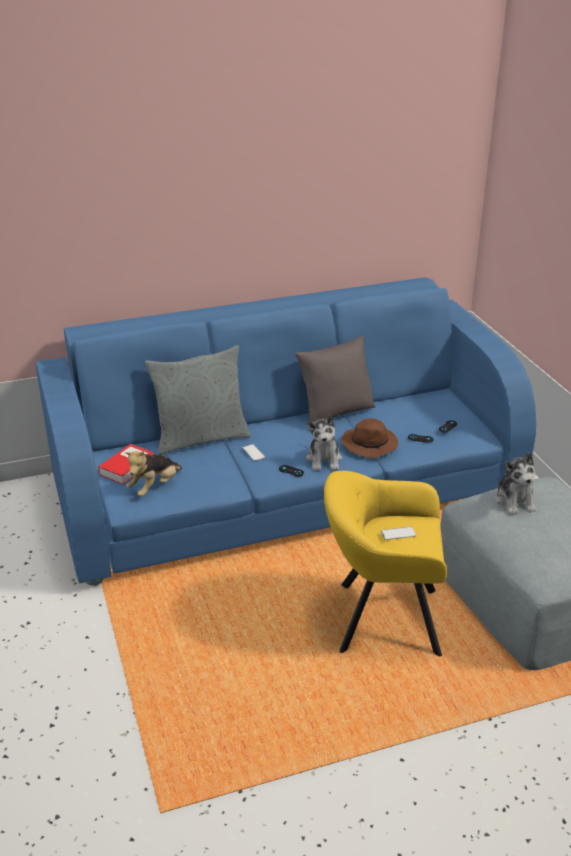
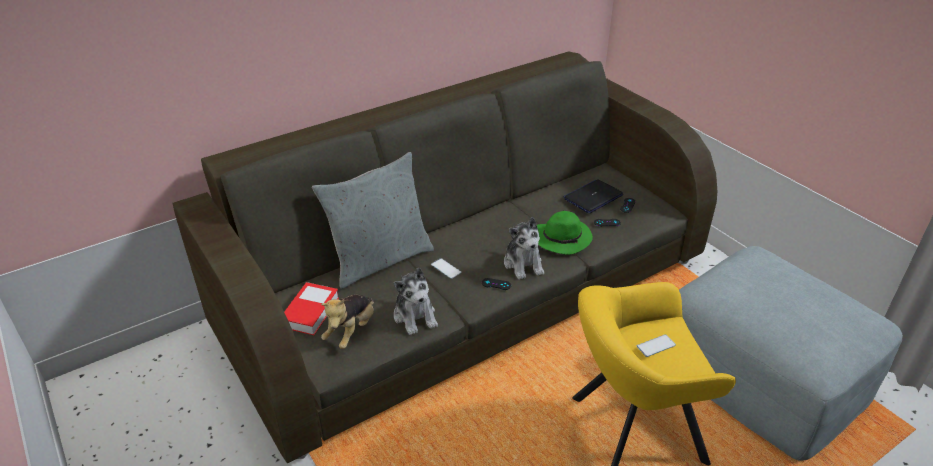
camera: 15 degrees left, 5 degrees up
(285, 486) = (466, 291): blue sofa -> grey sofa
(335, 413) = (509, 207): grey pillow -> none
(370, 444) = (563, 238): brown hat -> green hat
(419, 415) = (593, 197): none -> laptop
(515, 501) = (745, 282): plush toy -> plush toy (415, 316)

